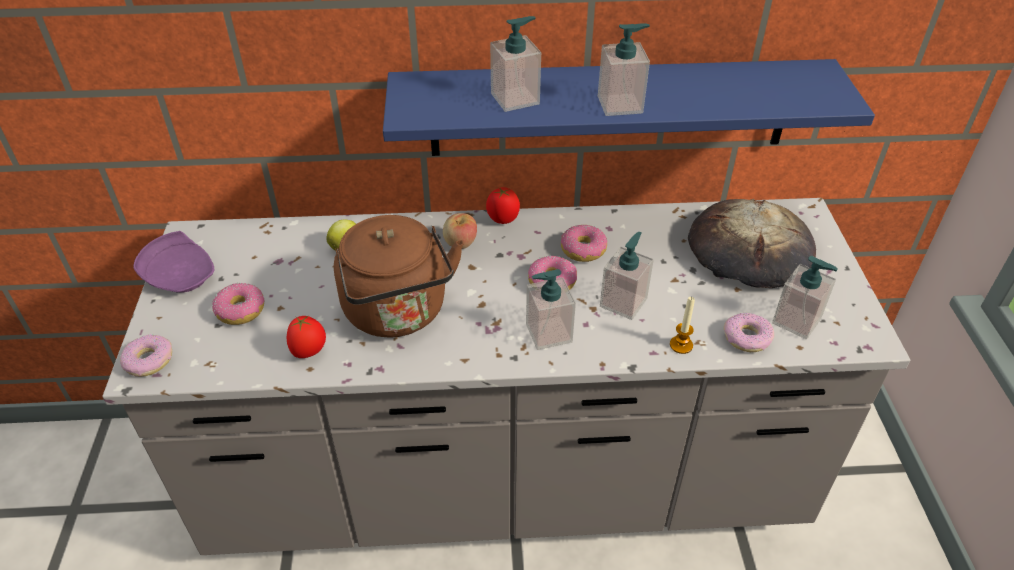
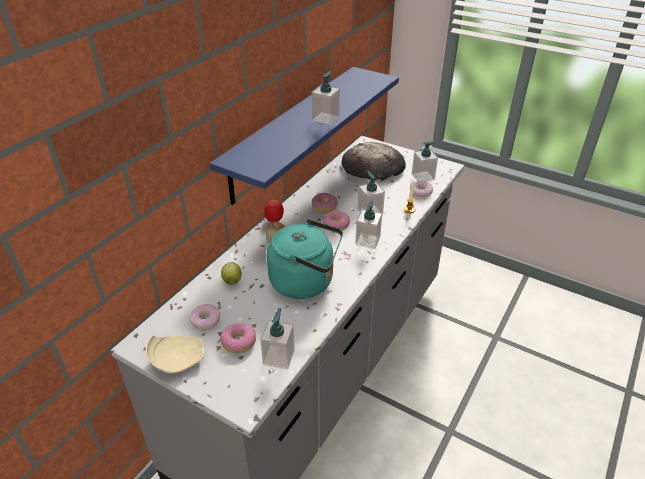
camera: 55 degrees left, 5 degrees down
(148, 361) = (240, 399): donut -> donut (205, 320)
(182, 275) = (176, 359): purple plate -> beige plate
(309, 352) = (302, 325): tomato -> none
(398, 313) = (306, 282): brown kettle -> turquoise kettle
(515, 99) = (286, 139): soap dispenser -> soap dispenser (279, 357)

